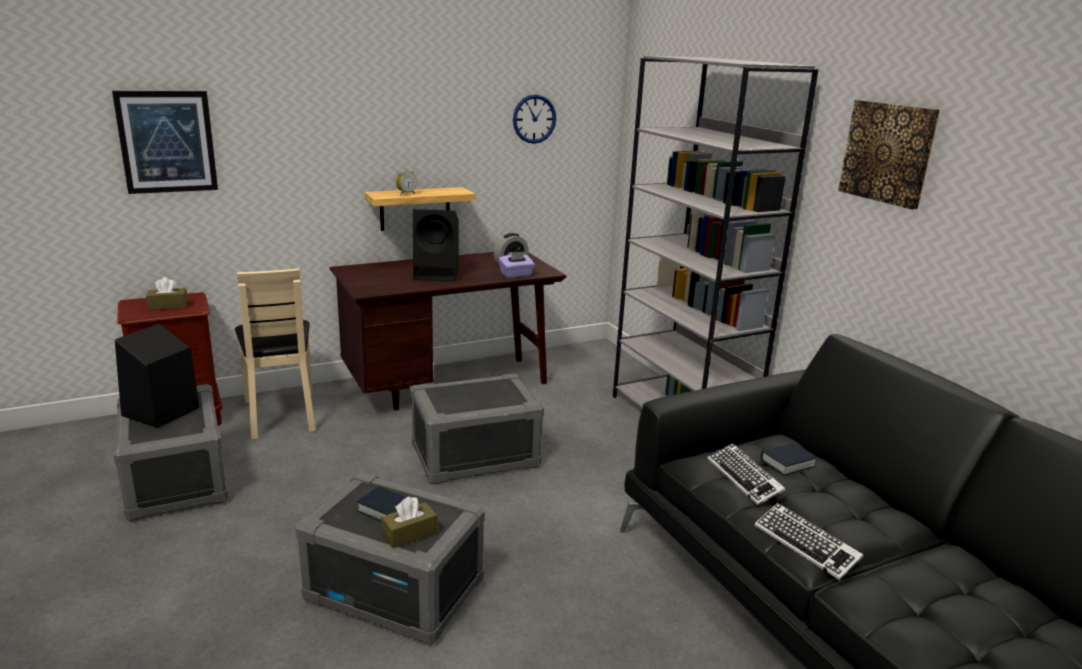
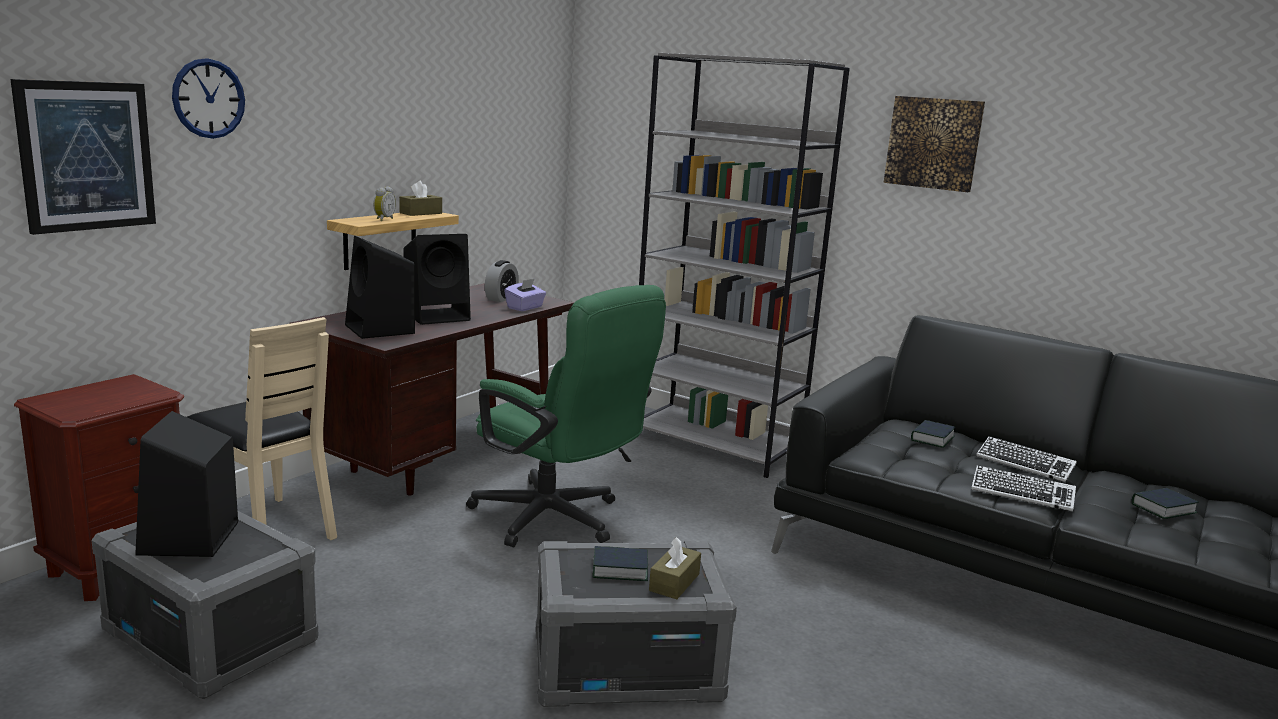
camera: 30 degrees left, 5 degrees down
(168, 306) = (112, 396): brown tissue box -> brown tissue box (421, 213)
(379, 280) = (381, 329): none -> black speaker
(475, 456) = (557, 521): grey storage box -> green office chair
(534, 119) = (494, 126): wall clock -> wall clock (208, 98)
(744, 478) = (916, 457): keyboard -> keyboard (1024, 464)
(965, 610) = (1163, 508): none -> book

